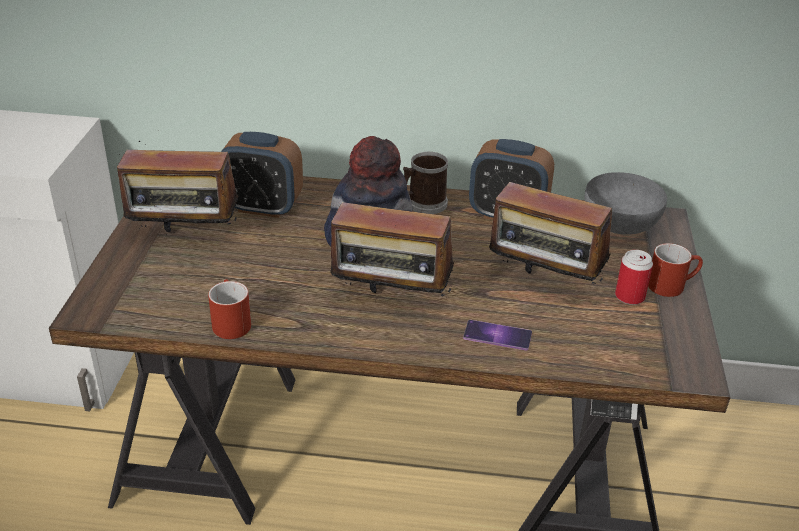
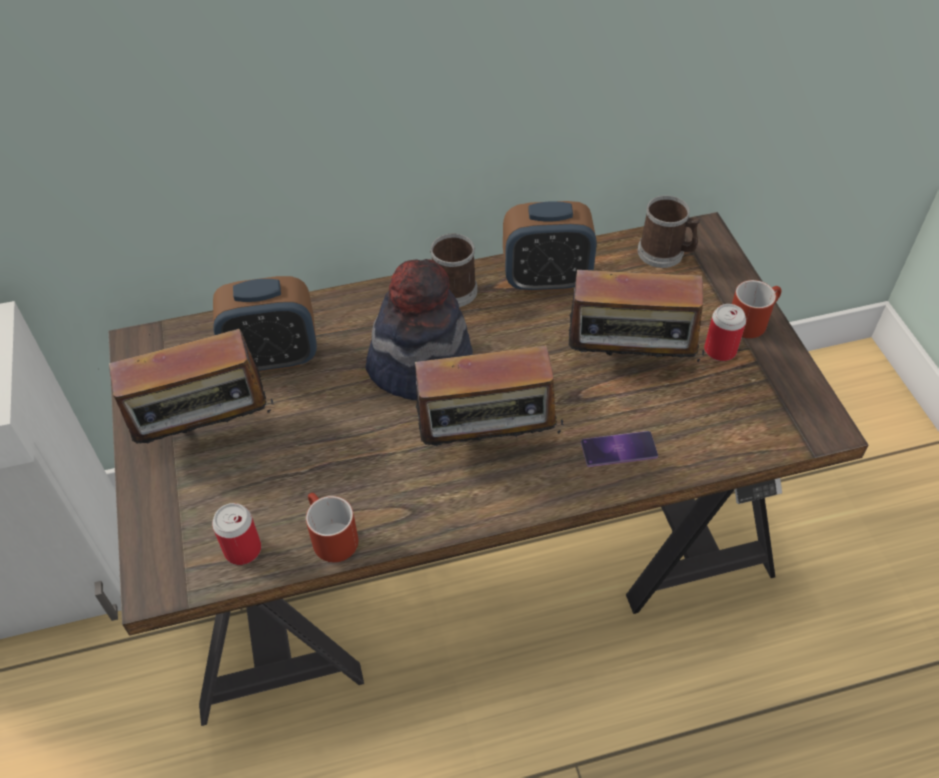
camera: 20 degrees left, 15 degrees up
(161, 311) = (242, 549): none -> can
(621, 223) = (665, 253): grey bowl -> mug

